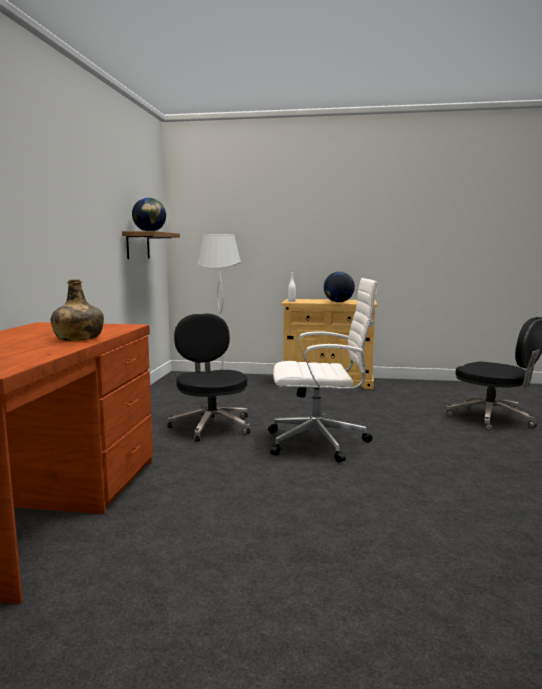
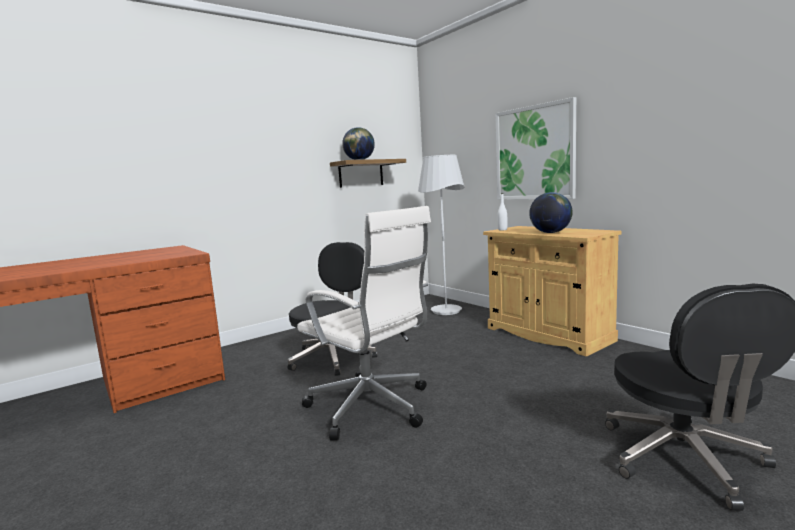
camera: 45 degrees right, 0 degrees up
(78, 338) = (106, 263): green bottle -> none
(301, 239) = (534, 153): none -> picture

